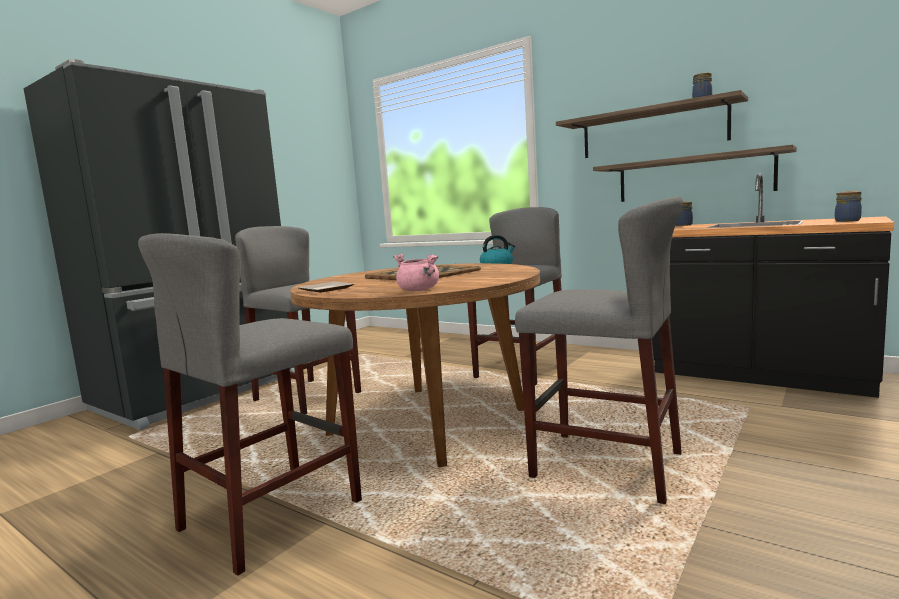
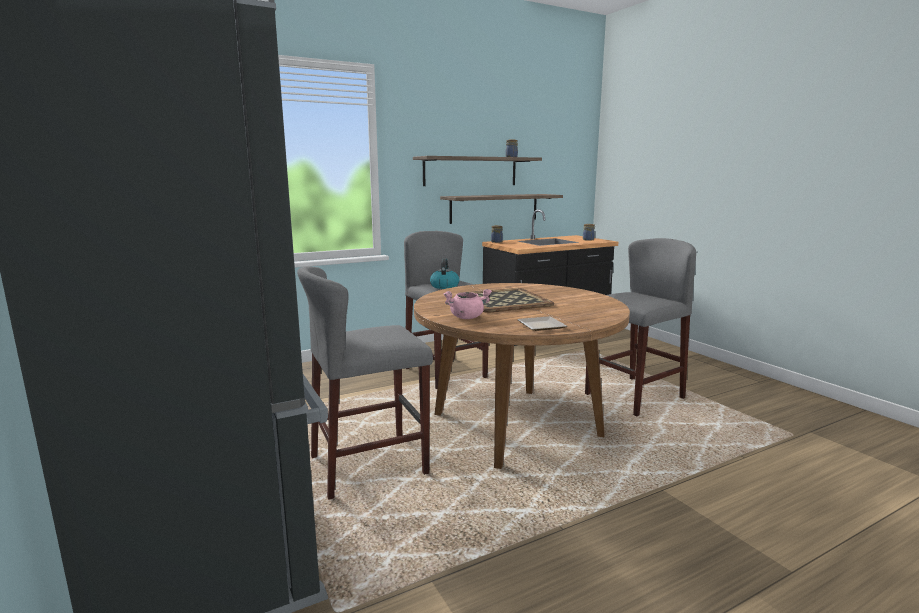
camera: 65 degrees left, 5 degrees up
(272, 515) = (640, 510): grey stool -> none
(419, 290) = (606, 311): pink cooking pot -> pink cooking pot (467, 317)

